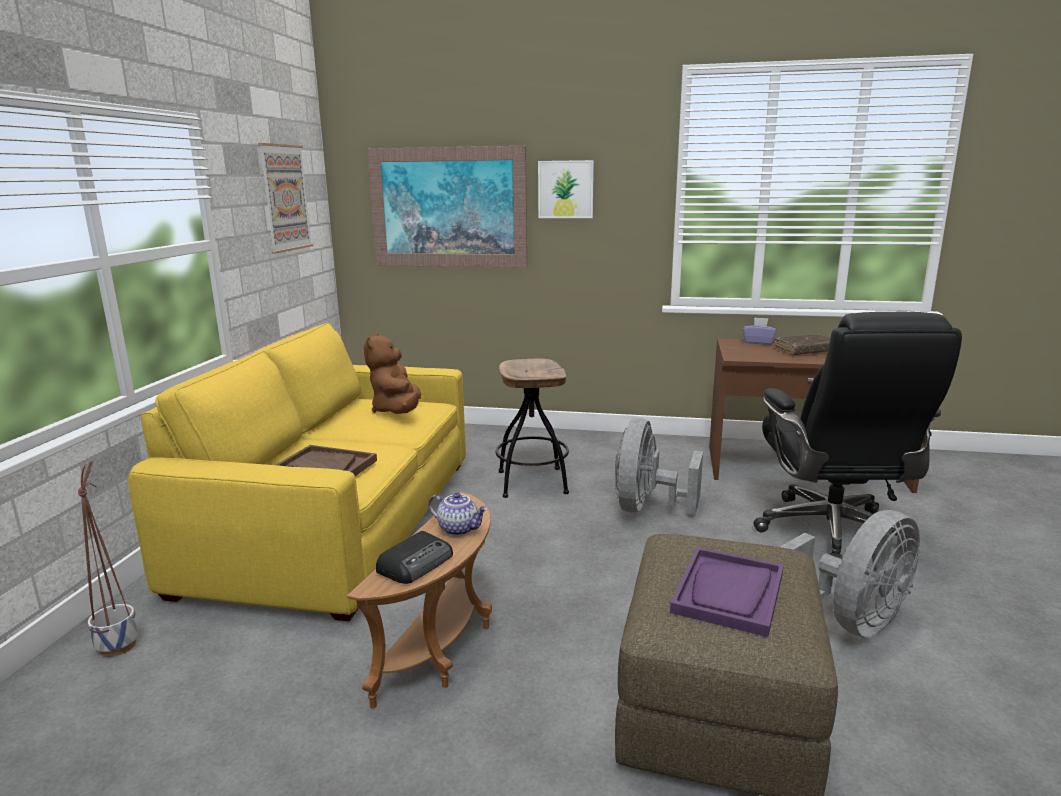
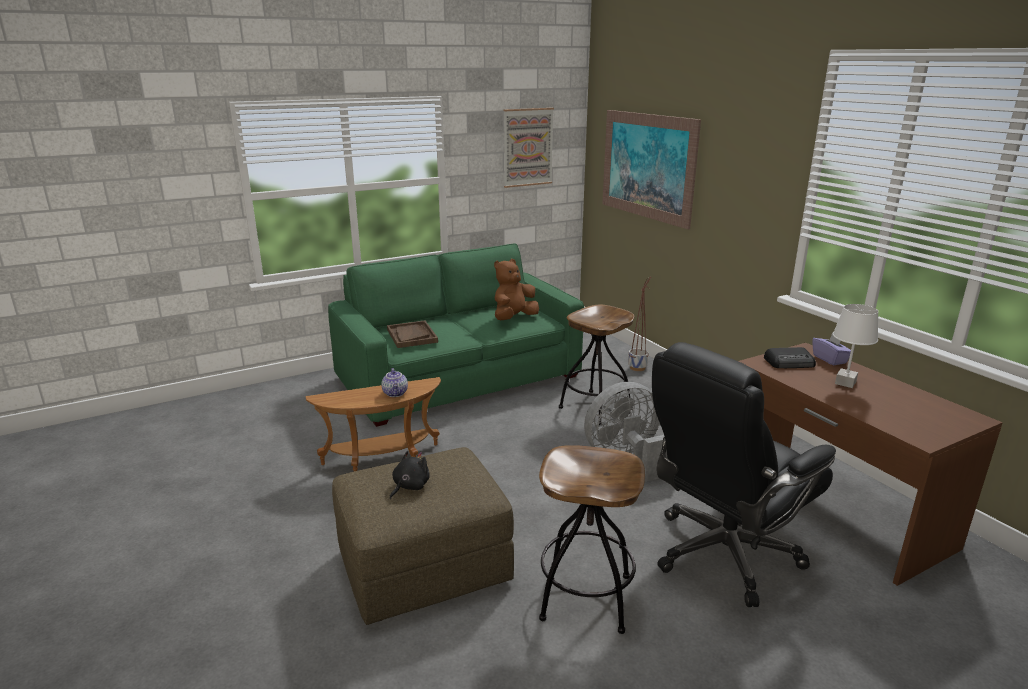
camera: 50 degrees right, 5 degrees up
(117, 646) = (301, 388): planter -> planter (637, 367)
(338, 520) = (458, 377): yellow sofa -> green sofa
(416, 563) = (349, 398): radio -> radio (790, 362)
(565, 189) = (724, 164): picture -> none
(729, 593) = (409, 486): purple tray -> black plush toy
(805, 351) = (845, 383): brown book -> white table lamp
(850, 622) = (586, 597): grey fan -> brown stool

